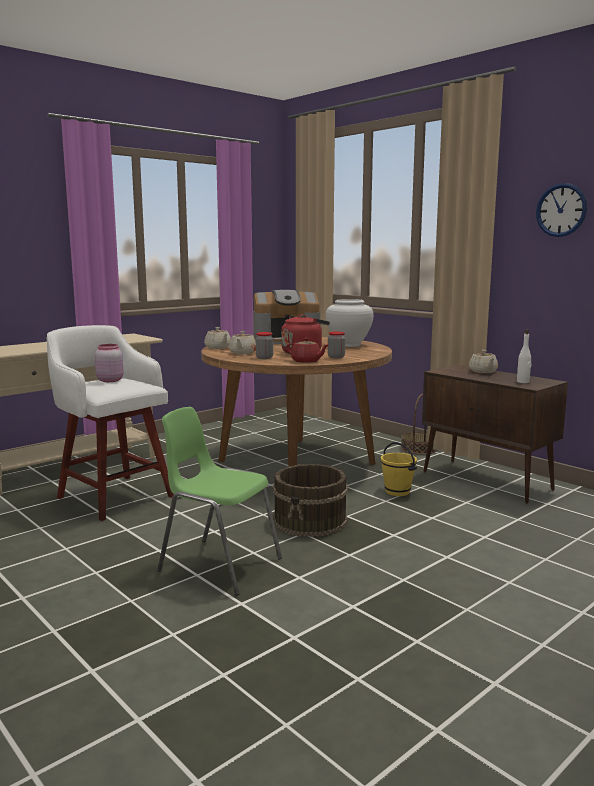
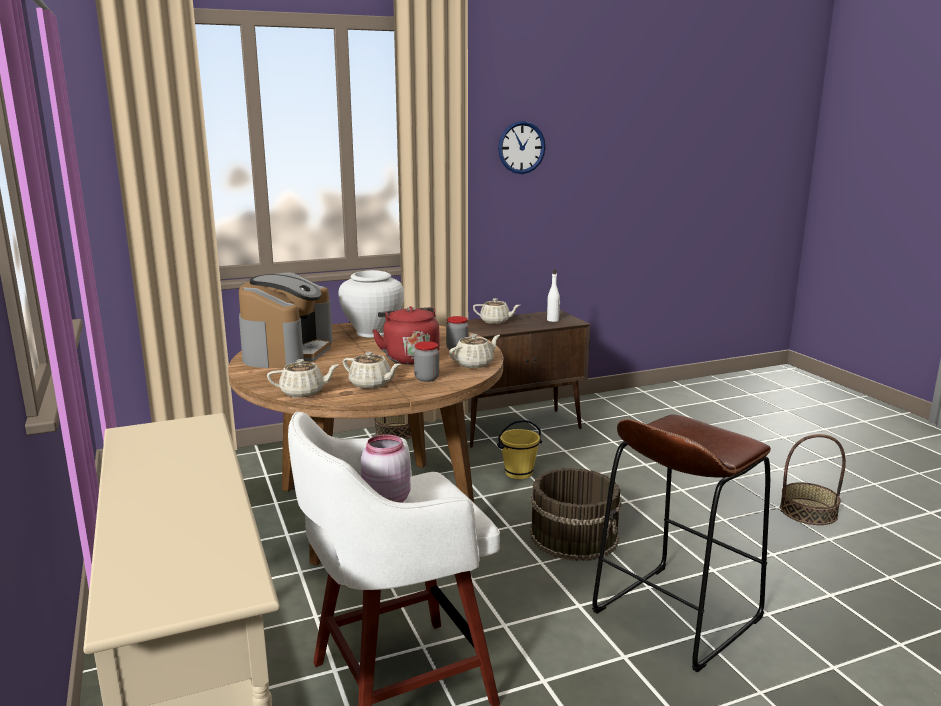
camera: 70 degrees left, 5 degrees up
(219, 565) = (676, 615): green chair -> brown stool
(306, 361) = (474, 364): red teapot -> beige teapot
(476, 629) = (808, 511): none -> basket

